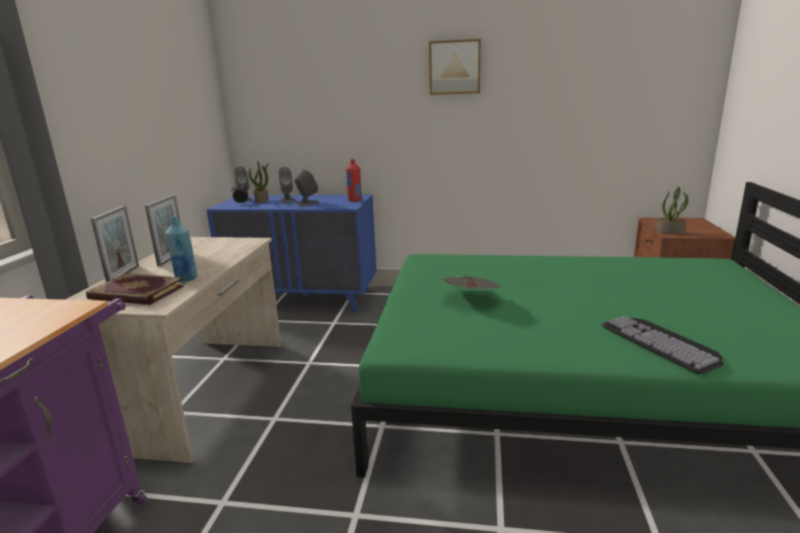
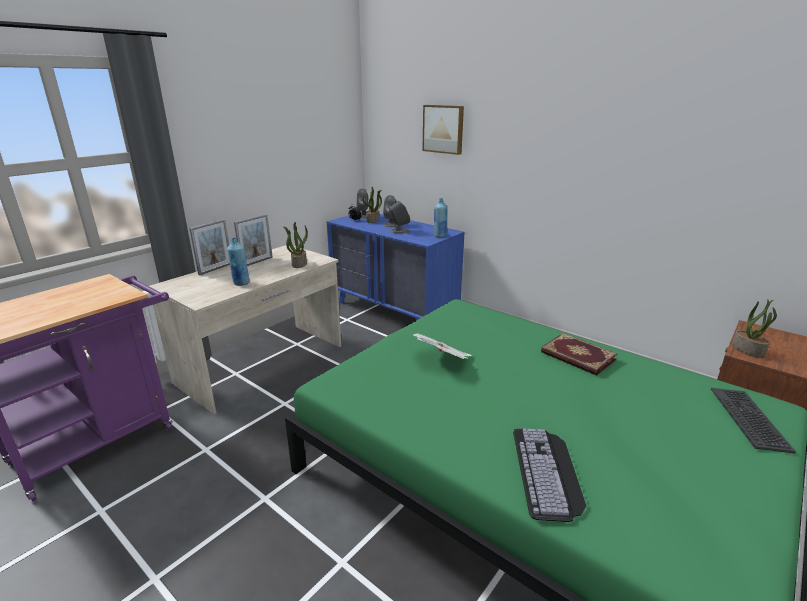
camera: 30 degrees right, 5 degrees up
(136, 293) = (202, 287): book -> book (577, 356)
(231, 249) = (299, 264): none -> potted plant
(355, 200) = (439, 235): red bottle -> blue bottle
(455, 67) = (554, 118): picture -> picture (443, 129)
(718, 272) = (749, 419): none -> keyboard

